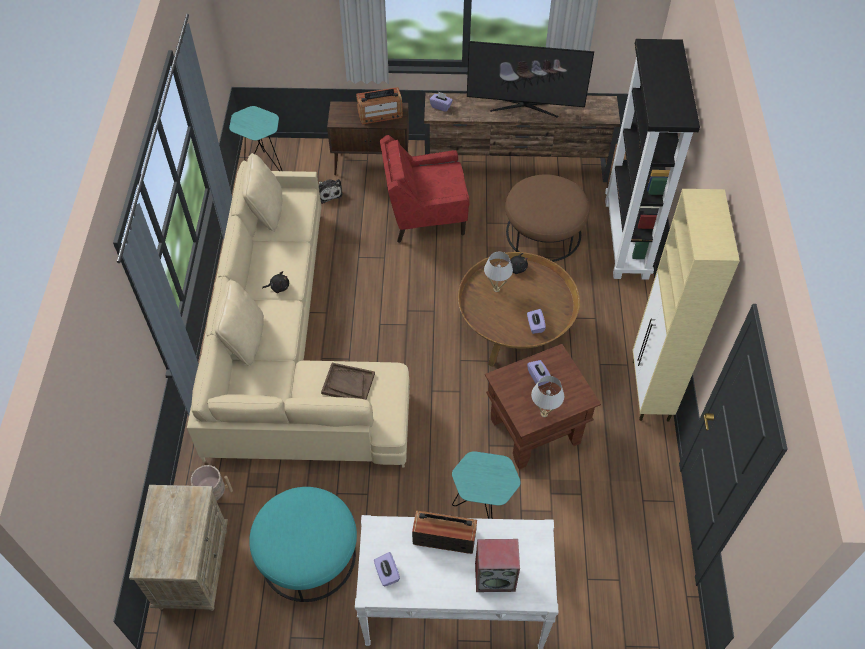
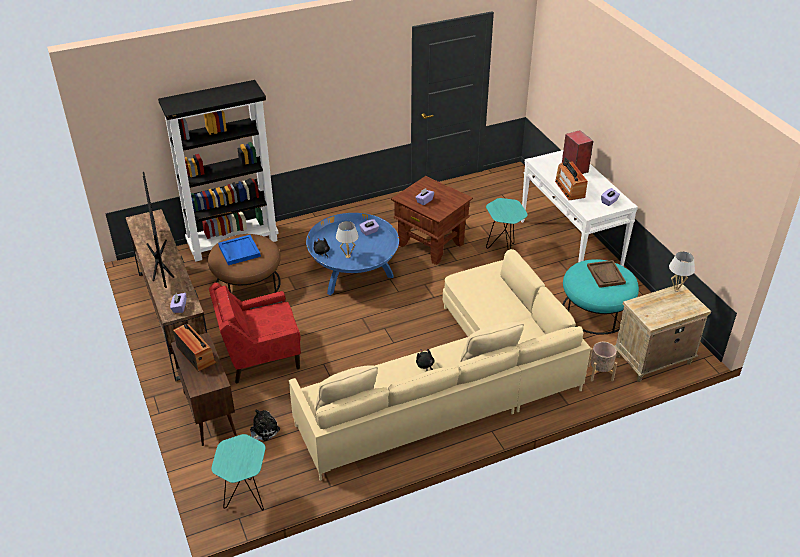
camera: 115 degrees left, 15 degrees down
(348, 384) = (483, 295): brown tray -> brown tray (606, 275)
(425, 215) = (260, 355): red armchair -> red armchair turned 105 degrees clockwise
(514, 329) = (354, 274): brown coffee table -> blue coffee table
(544, 413) = (449, 193): white table lamp -> white table lamp (676, 289)
(548, 196) = (239, 251): none -> blue tray
(650, 391) = (366, 207): beige cabinet -> none

